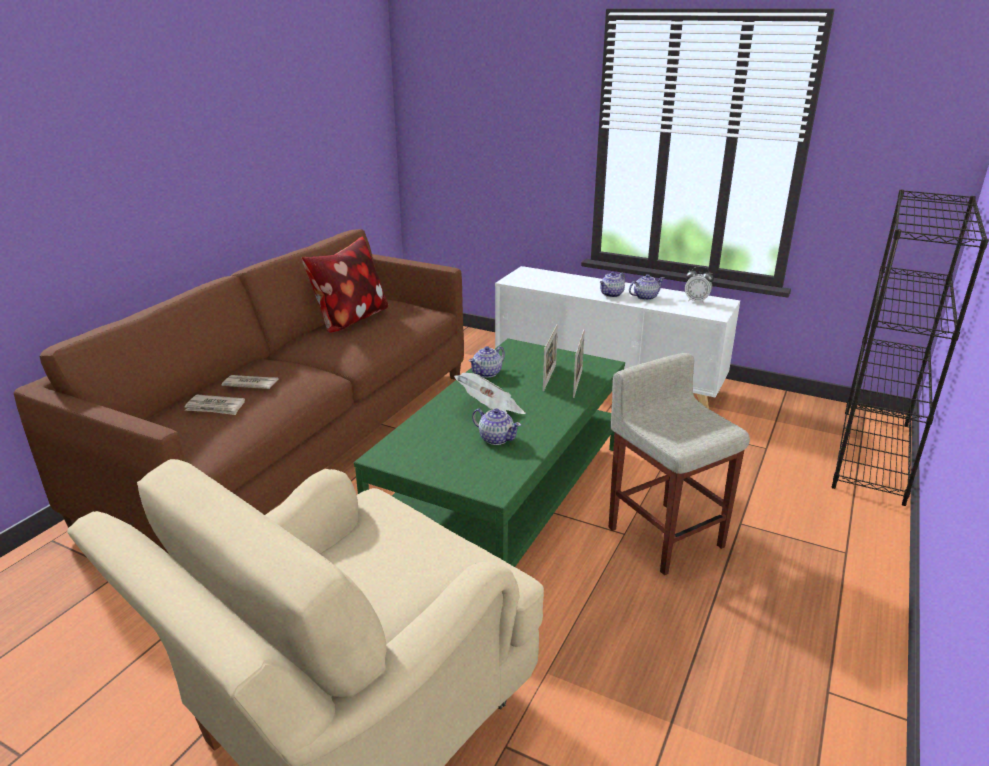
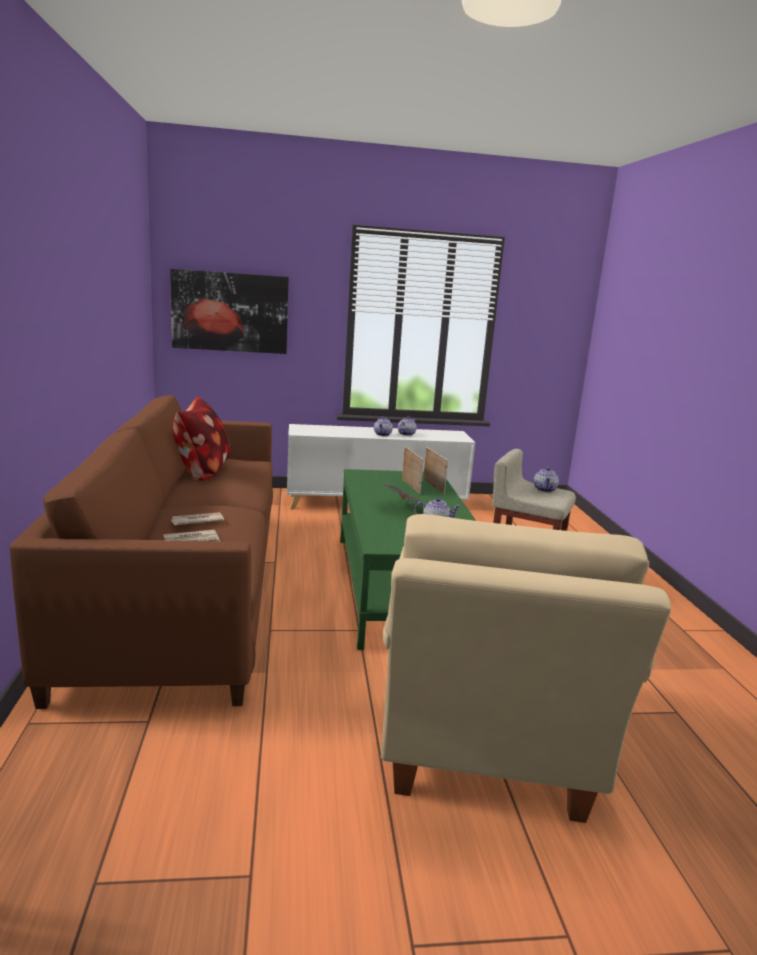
camera: 35 degrees left, 10 degrees down
(468, 128) = (230, 312): none -> picture
(487, 373) = (366, 490): teapot -> teapot (545, 489)
(696, 301) = (440, 433): alarm clock -> none
(873, 455) = (570, 518): black bookcase -> none

